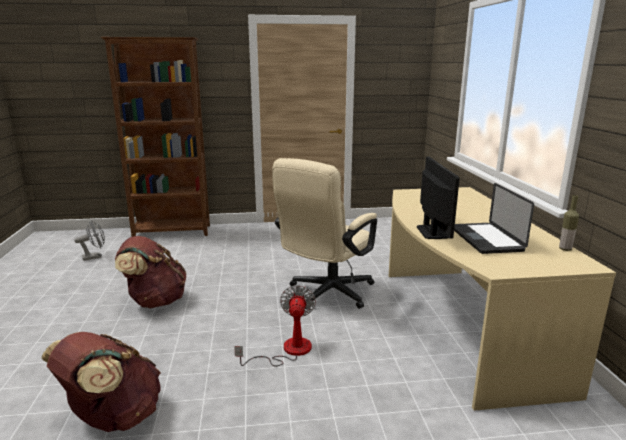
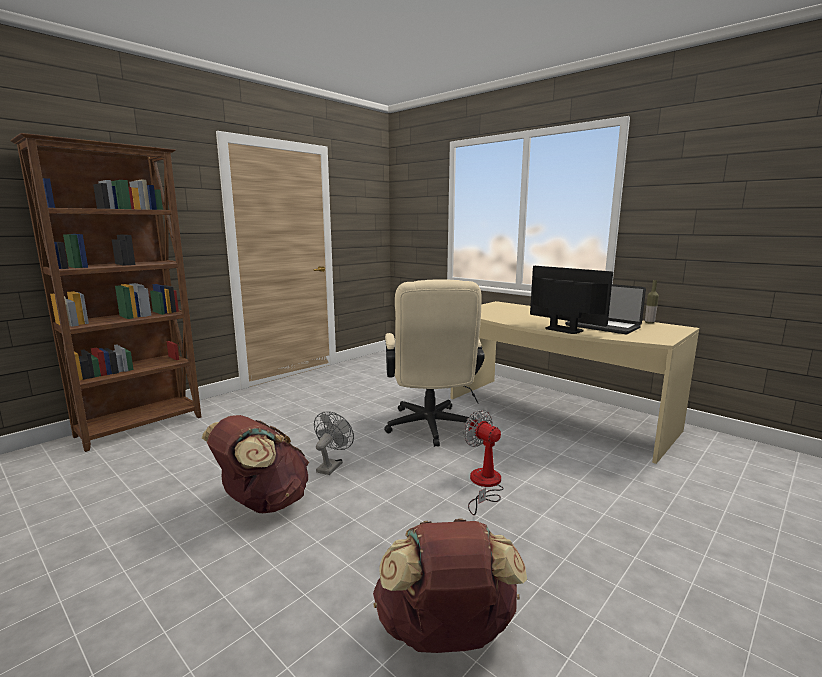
camera: 40 degrees left, 5 degrees down
(95, 256) = (57, 491): grey fan -> grey fan (331, 465)

